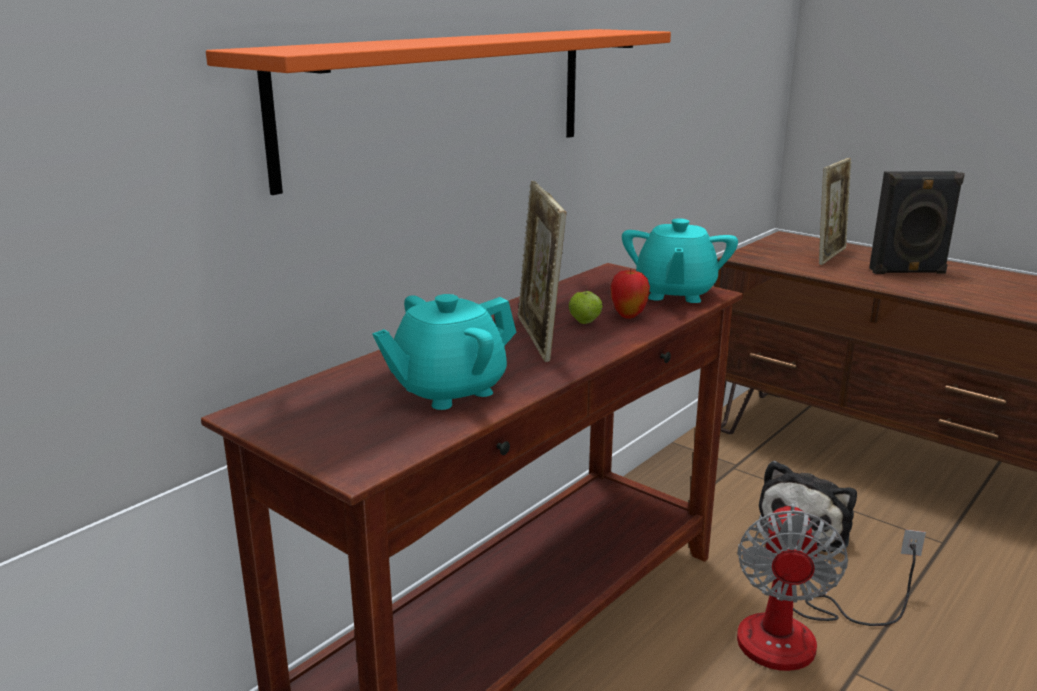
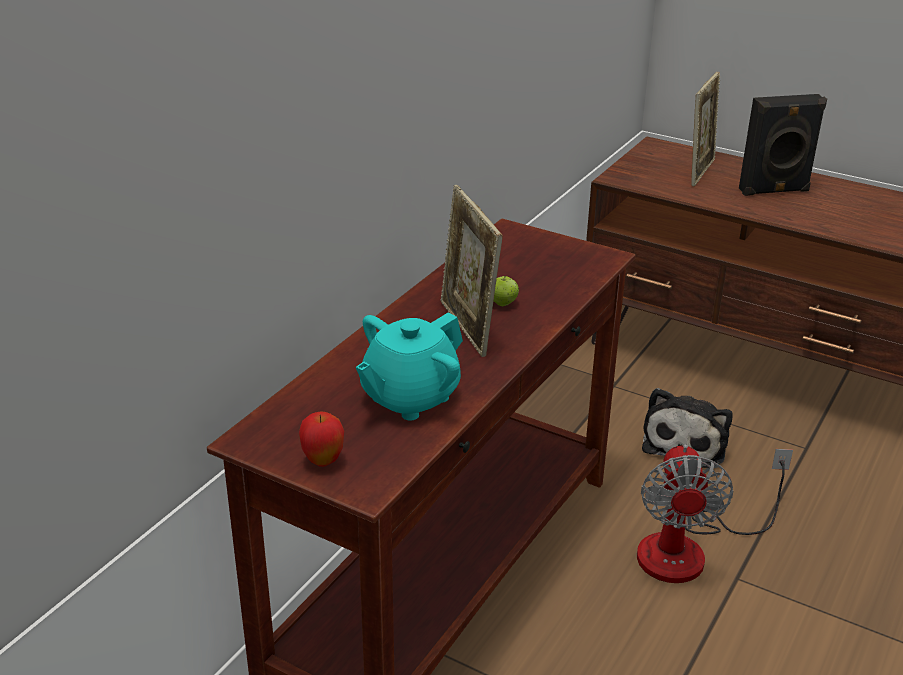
camera: 10 degrees left, 10 degrees up
(444, 100) = (371, 116): orange shelf -> none
(628, 316) = (539, 292): apple -> apple (323, 461)
(675, 293) = (574, 259): turquoise teapot -> none

